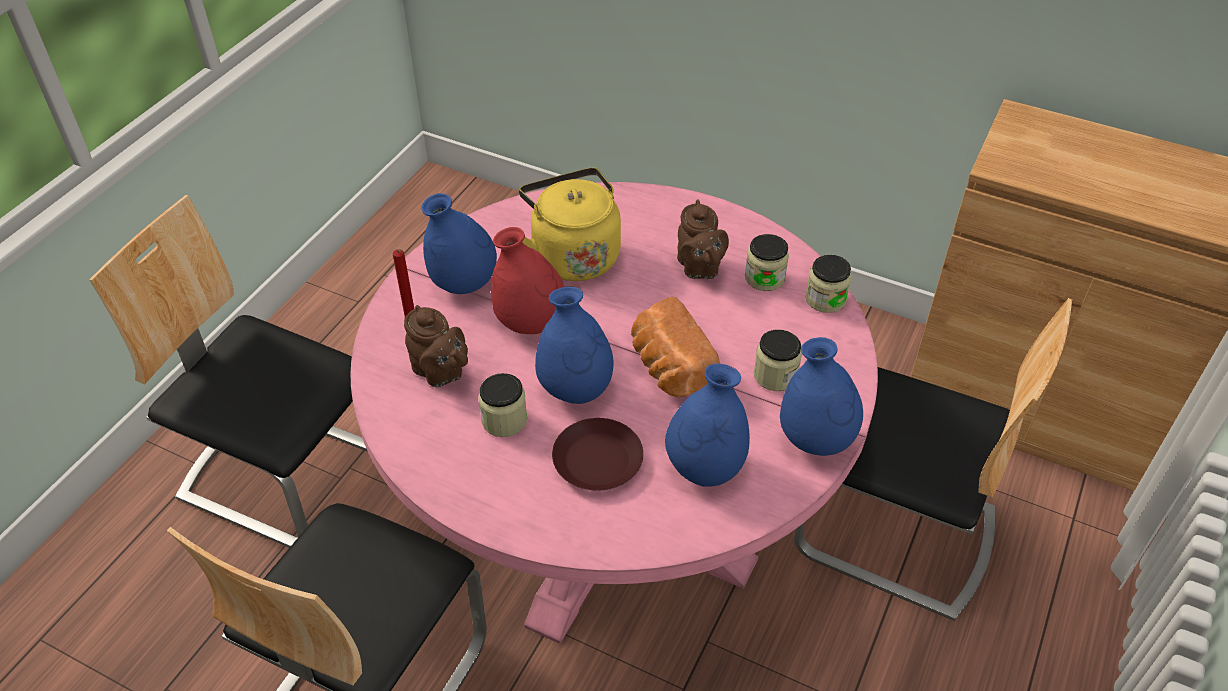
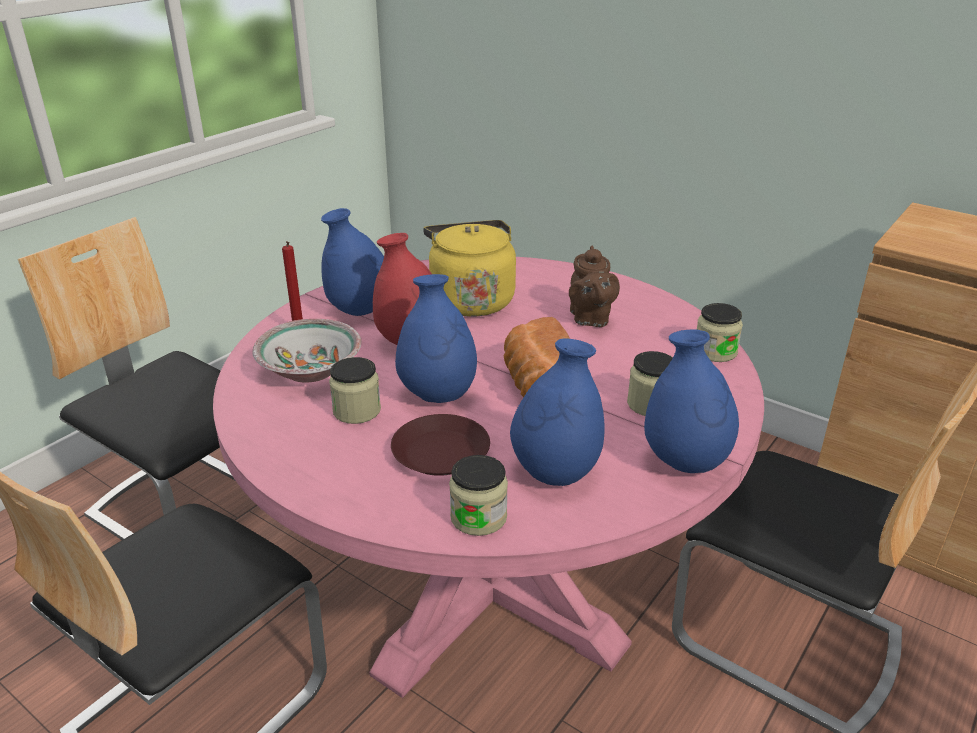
camera: 10 degrees right, 15 degrees down
(440, 373) = (309, 369): brown teapot -> bowl
(764, 278) = (654, 331): jar -> jar (478, 517)

